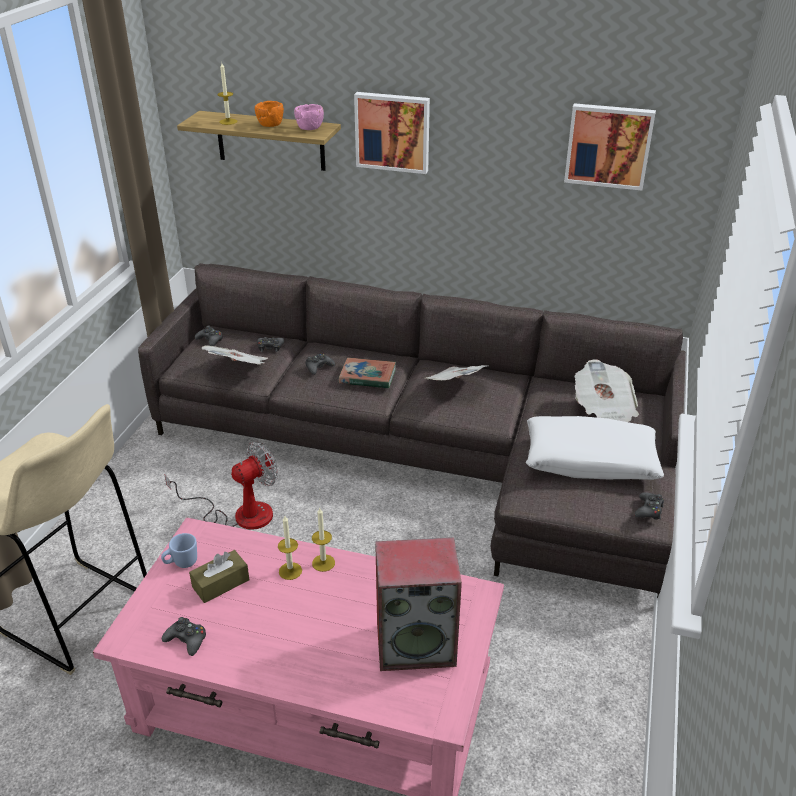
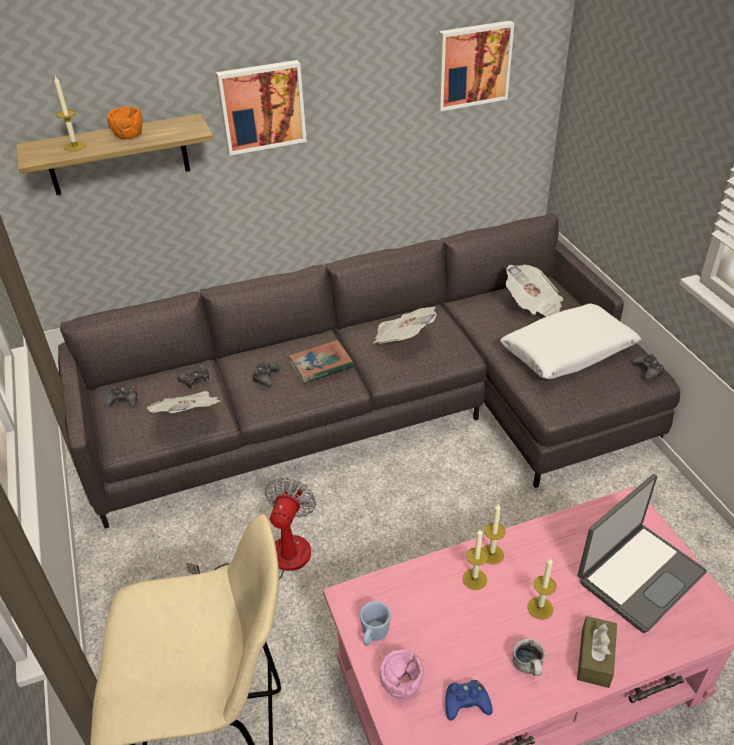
camera: 35 degrees left, 5 degrees up
(186, 640) = (466, 703): black game controller -> blue game controller
(221, 583) = (431, 630): brown tissue box -> brown tissue box (595, 658)
(254, 648) = (529, 668): none -> mug
(310, 128) = (177, 126): pink bowl -> pink bowl (401, 684)
(312, 617) = (540, 608): none -> candle
(417, 644) = (638, 575): speaker -> laptop

